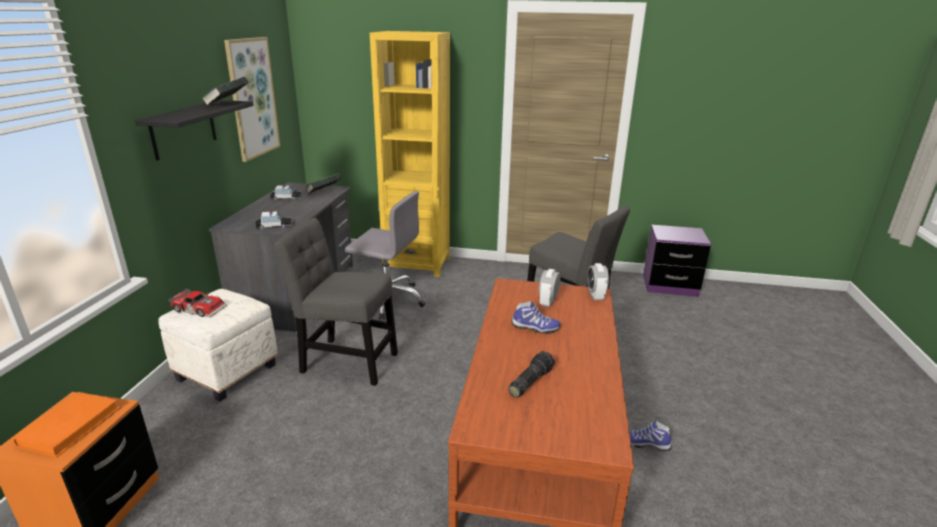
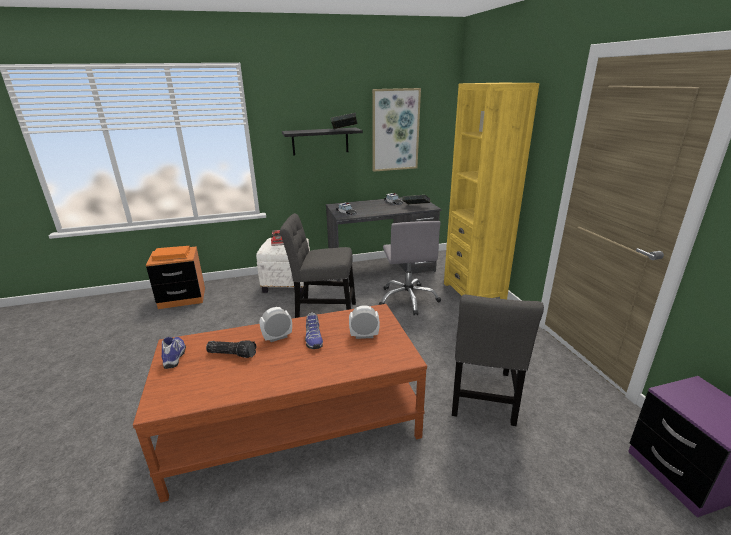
camera: 65 degrees right, 0 degrees up
(345, 361) = (322, 311): grey chair -> grey chair turned 75 degrees counterclockwise
(595, 295) = (401, 358): alarm clock -> alarm clock (277, 337)
(645, 443) = (311, 500): shoe -> shoe (175, 356)

